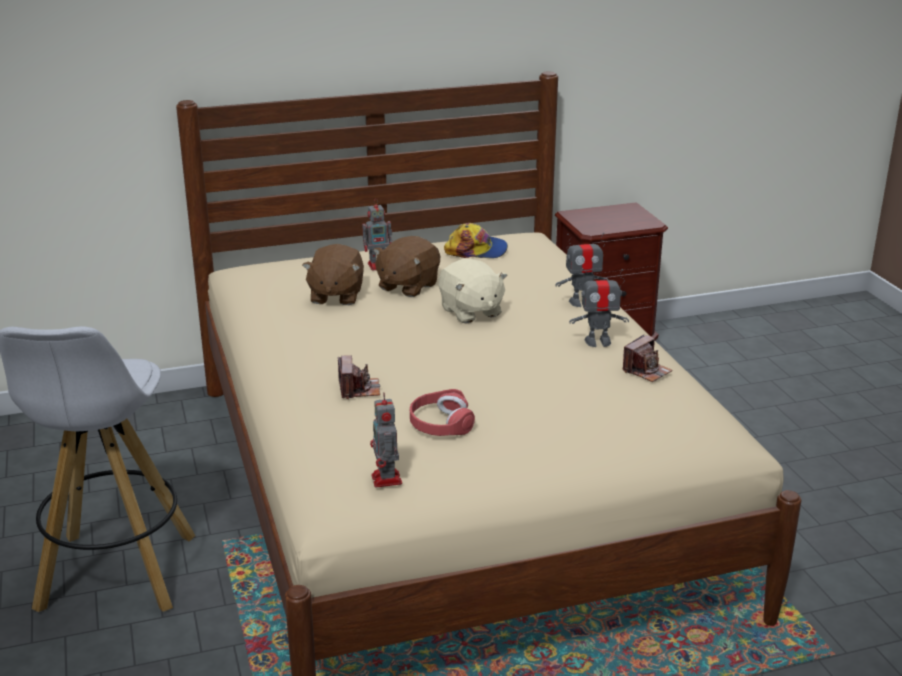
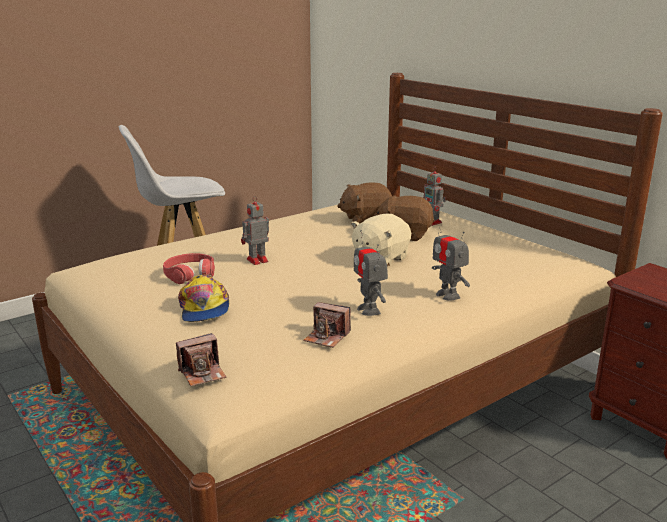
camera: 70 degrees right, 5 degrees down
(359, 389) = (227, 246): camera -> camera (202, 373)
(387, 480) = (110, 272): toy robot -> toy robot (256, 260)
(476, 250) = (504, 245): cap -> cap (204, 308)

